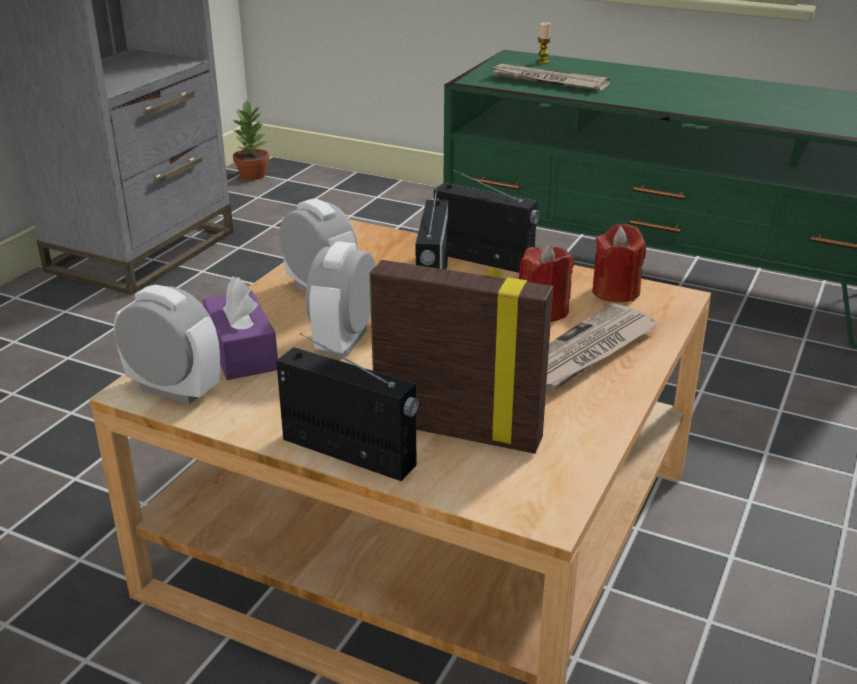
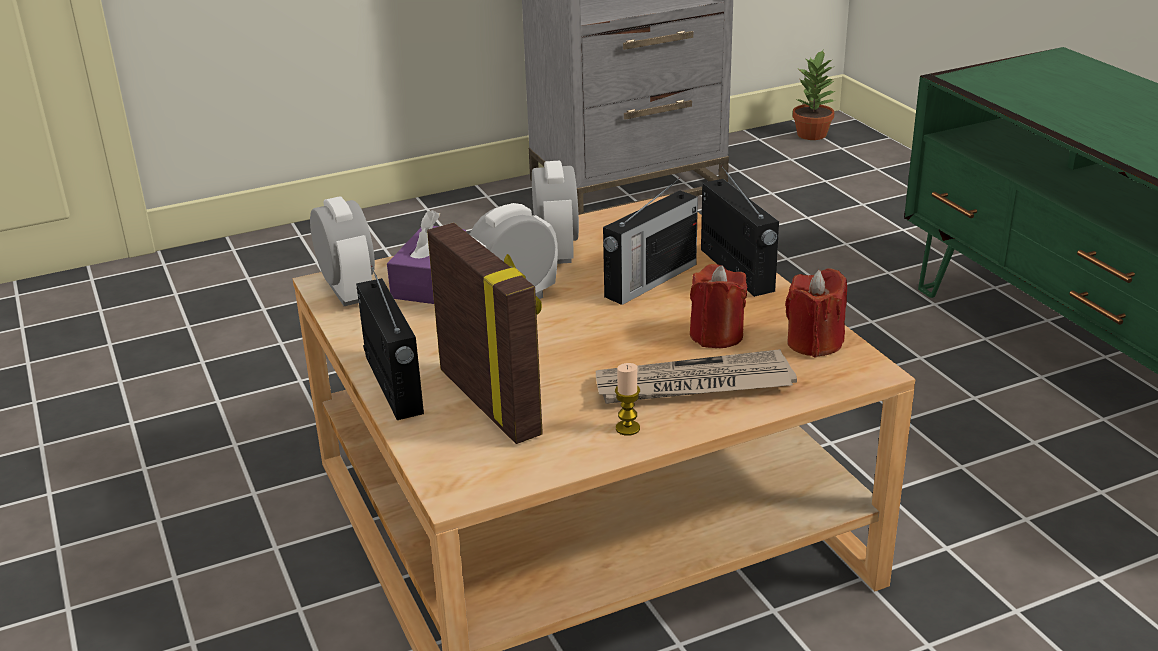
camera: 40 degrees right, 0 degrees up
(542, 62) = (1082, 71): candle -> candle (627, 428)
(547, 81) = (1045, 96): newspaper -> none

